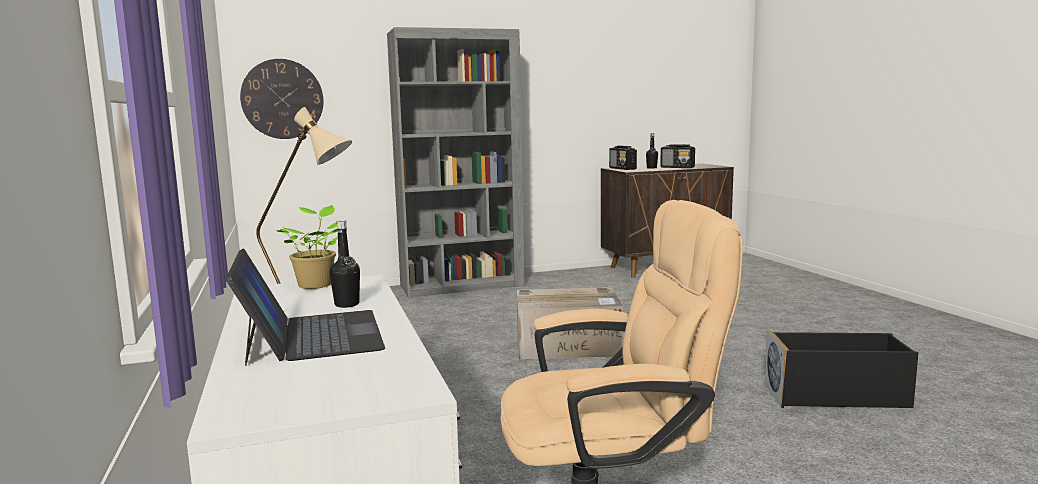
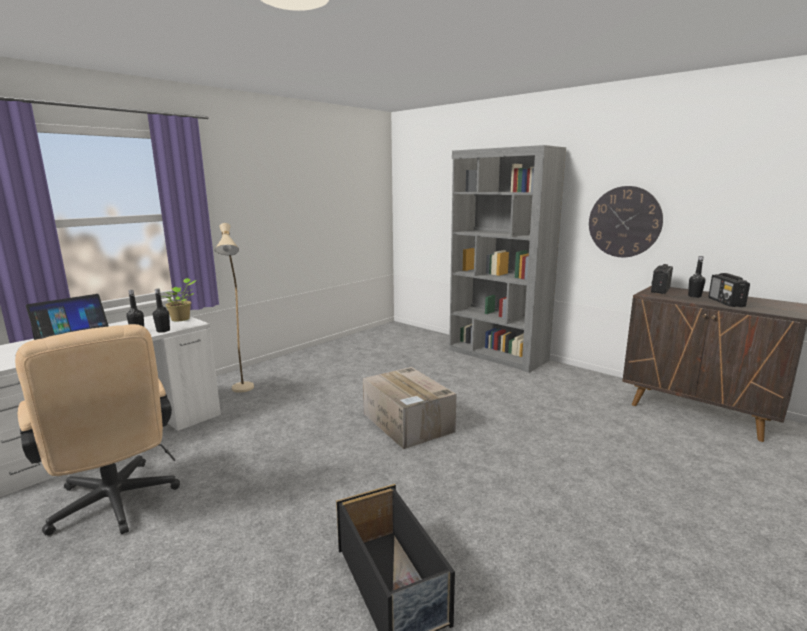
camera: 60 degrees right, 5 degrees up
(282, 99) = (417, 200): wall clock -> wall clock (624, 222)
(372, 293) = (163, 330): none -> black bottle

